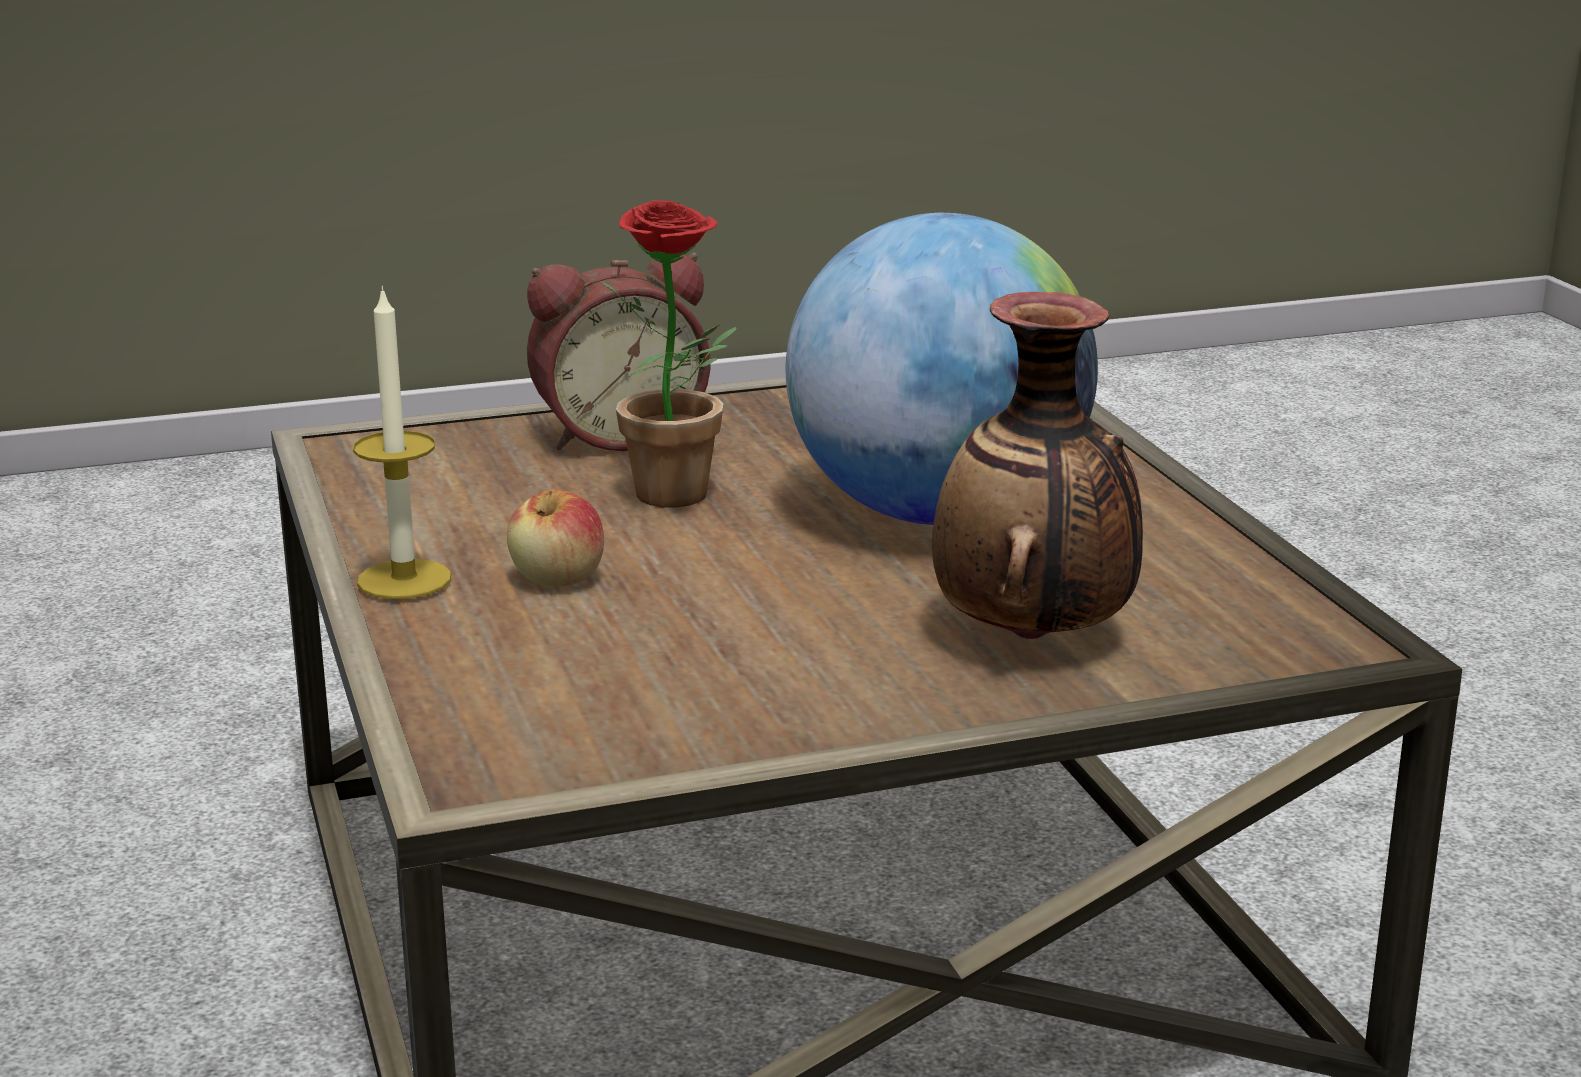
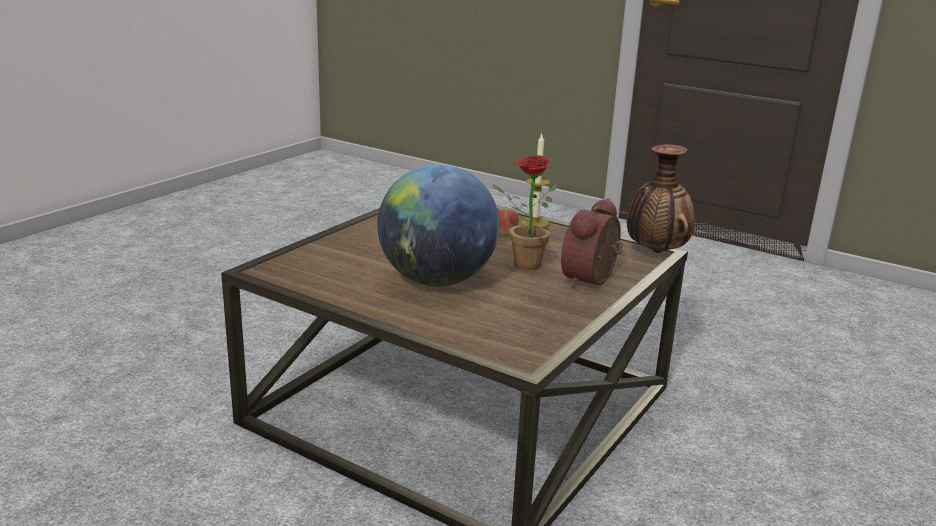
camera: 140 degrees right, 0 degrees up
(1034, 637) = (354, 251): vase -> vase (655, 252)

